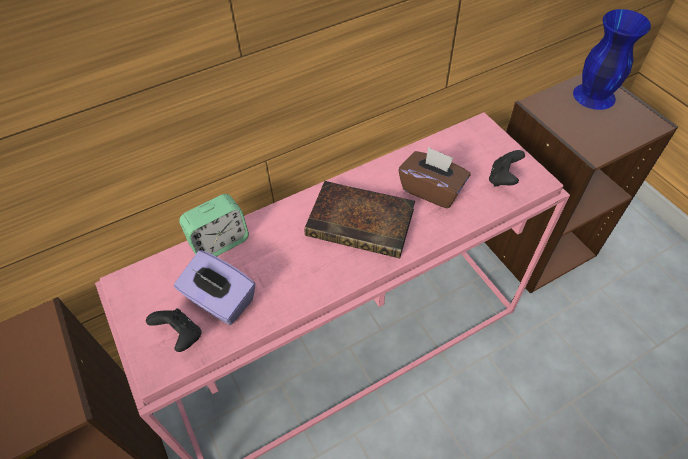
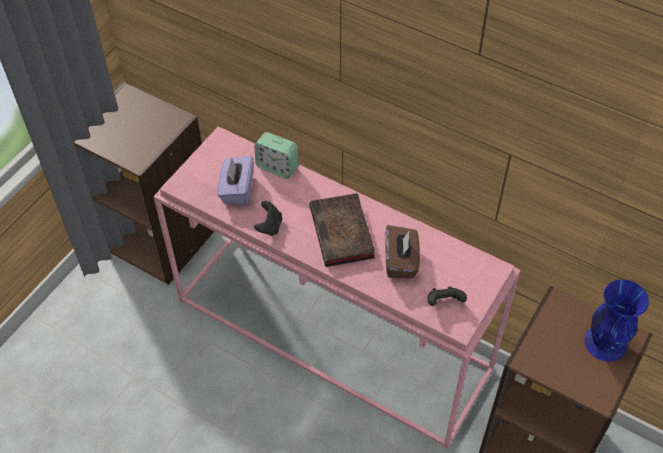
camera: 60 degrees right, 0 degrees up
(181, 335) = (204, 184): black game controller -> black game controller (269, 226)

